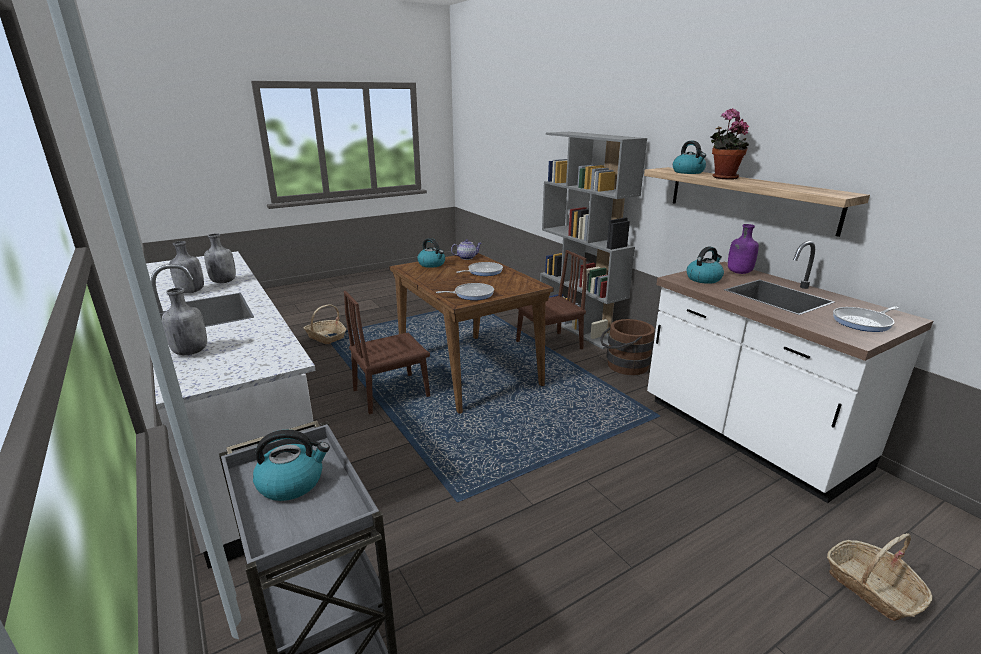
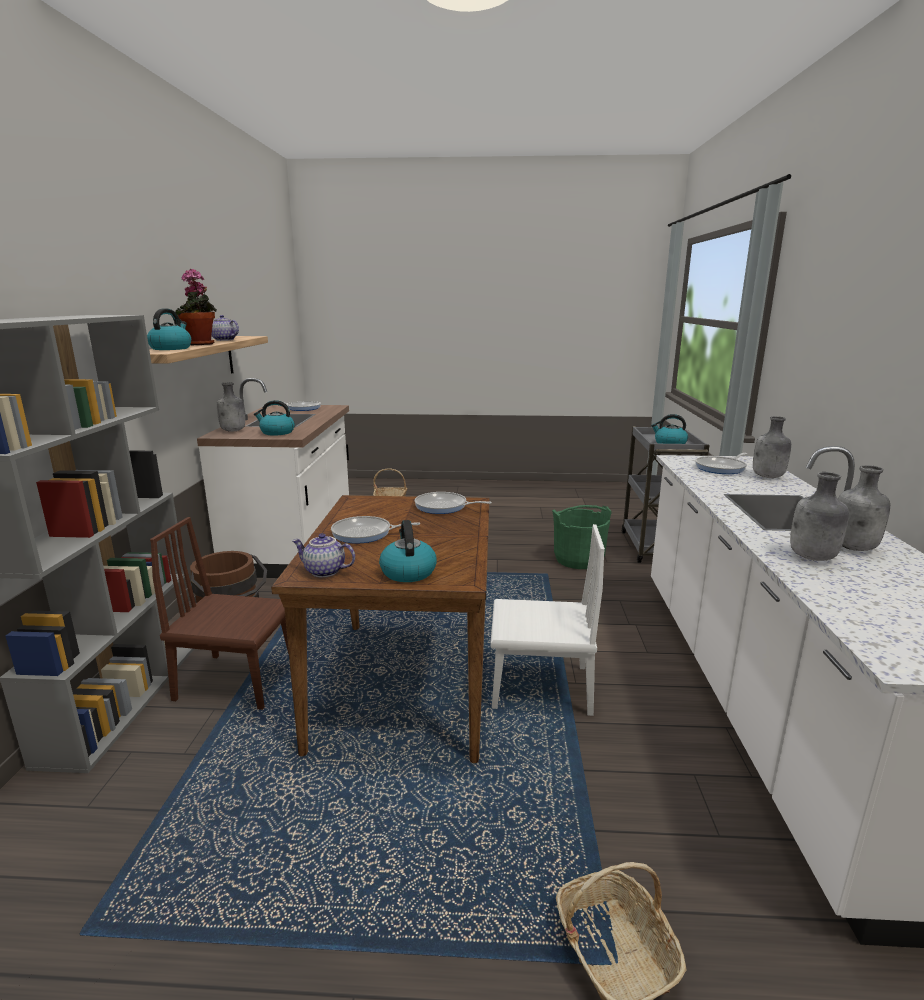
camera: 145 degrees left, 5 degrees down
(237, 356) = (722, 468): none -> frying pan
(391, 393) = (540, 687): brown chair -> white chair
(438, 553) = (578, 559): none -> green bucket
(738, 272) = (233, 431): purple bottle -> grey bottle
(774, 184) = (224, 340): none -> teapot

